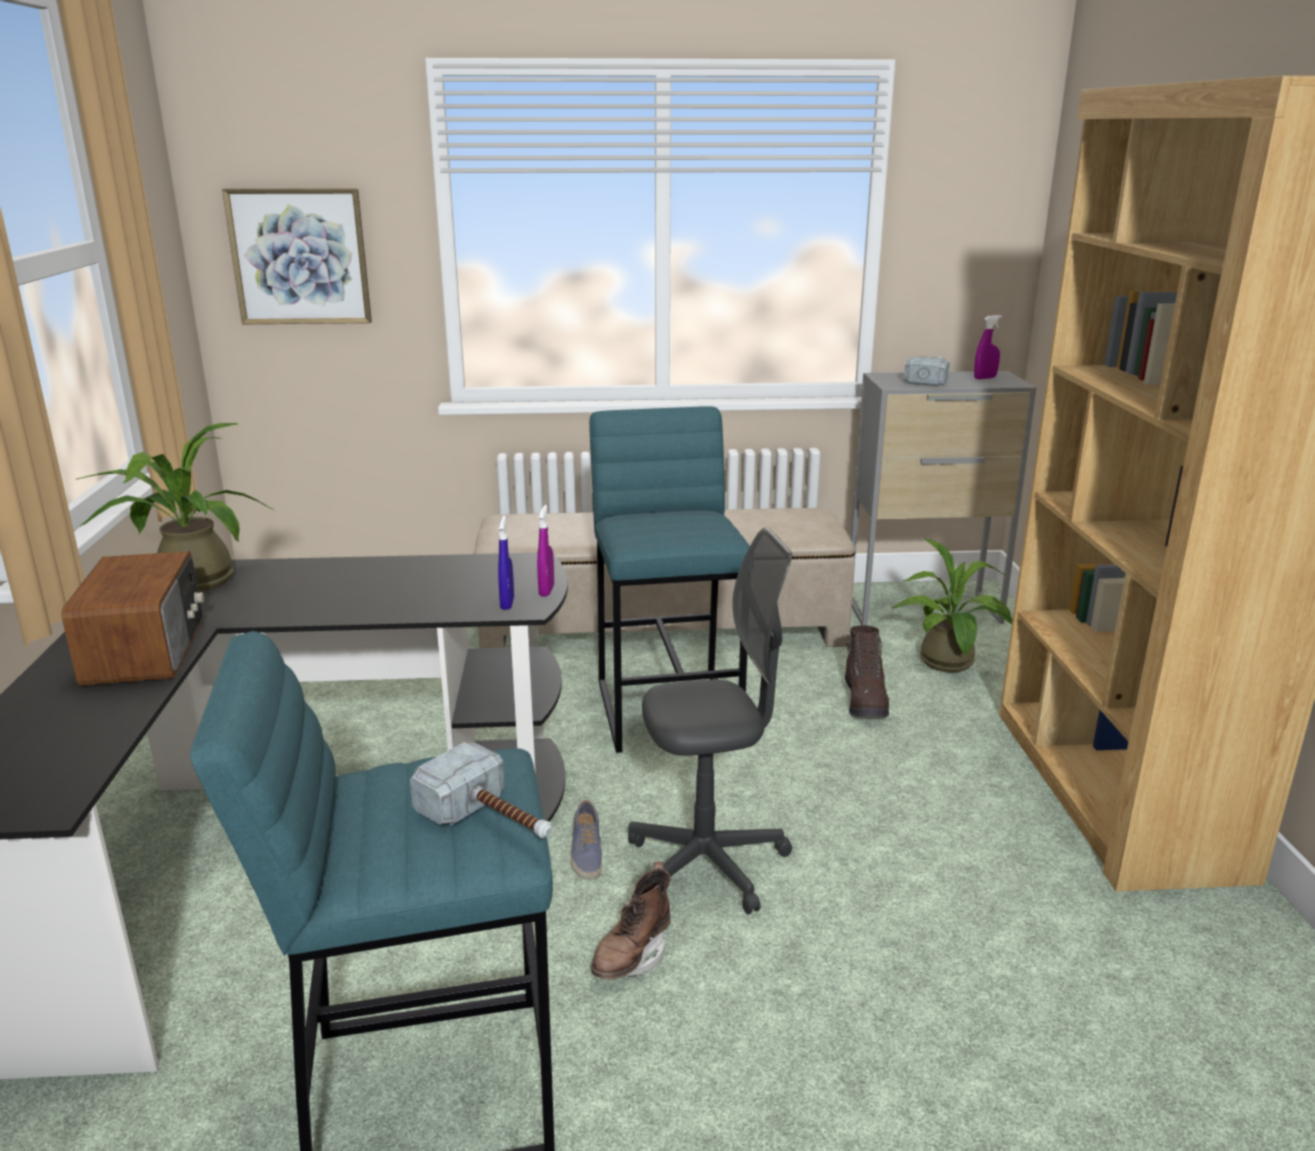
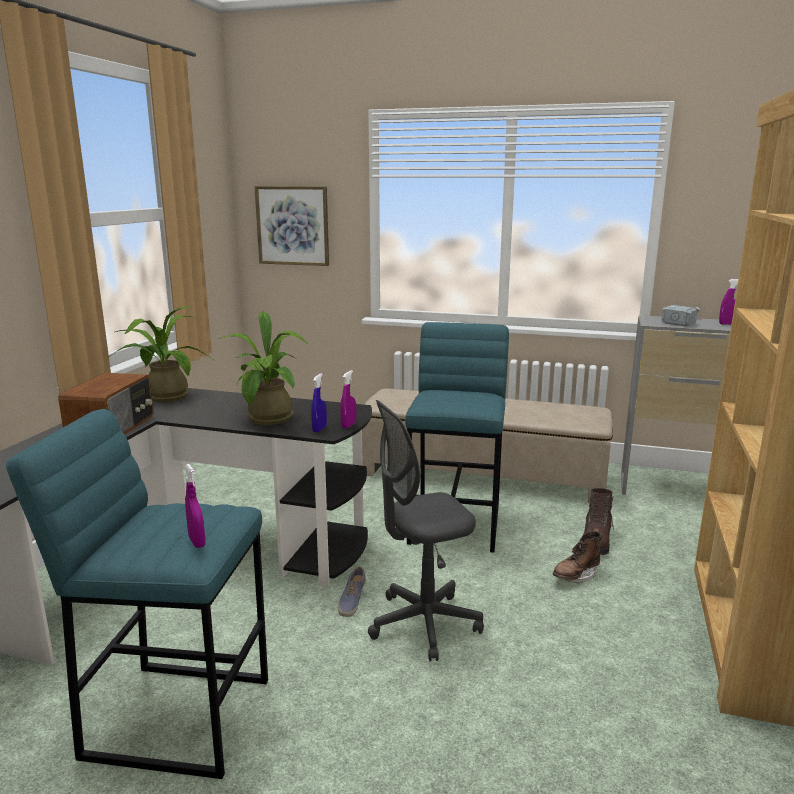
camera: 20 degrees right, 5 degrees down
(492, 821) = (197, 542): hammer -> purple spray bottle
(632, 956) = (342, 669): brown boot -> brown boot (576, 575)
(707, 864) = (424, 624): grey office chair -> grey office chair turned 150 degrees clockwise
(949, 665) = (674, 529): potted plant -> potted plant (268, 420)

